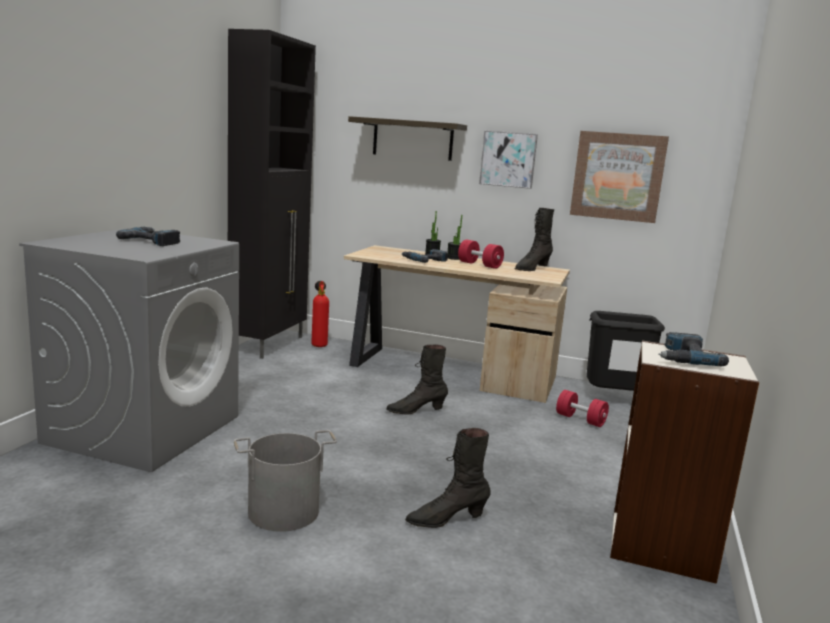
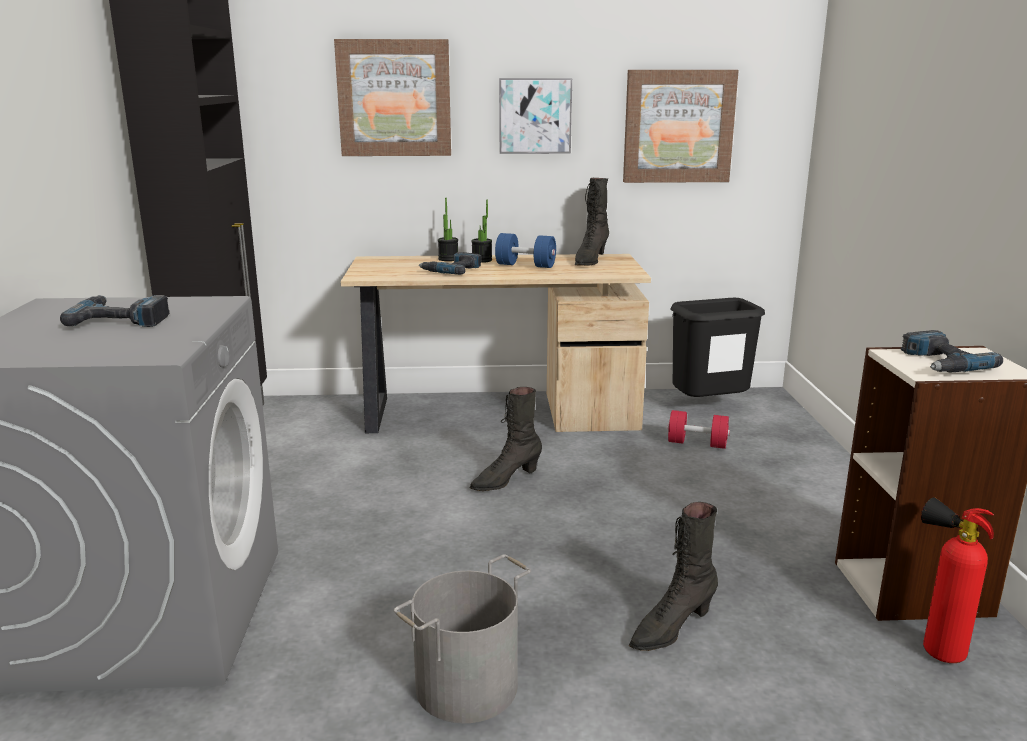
camera: 20 degrees left, 5 degrees up
(319, 345) = (298, 411): fire extinguisher -> fire extinguisher (934, 650)
(412, 139) = (394, 98): shelf -> picture
(479, 265) = (525, 265): red dumbbell -> blue dumbbell

